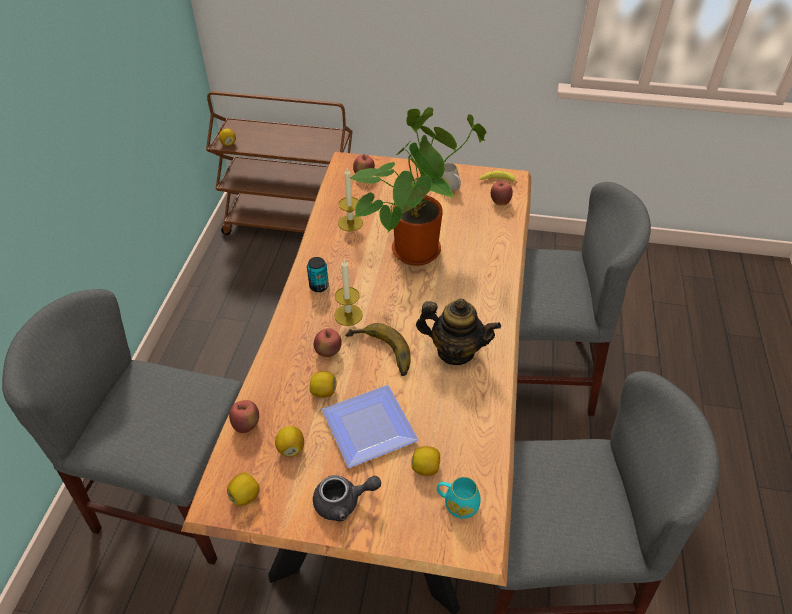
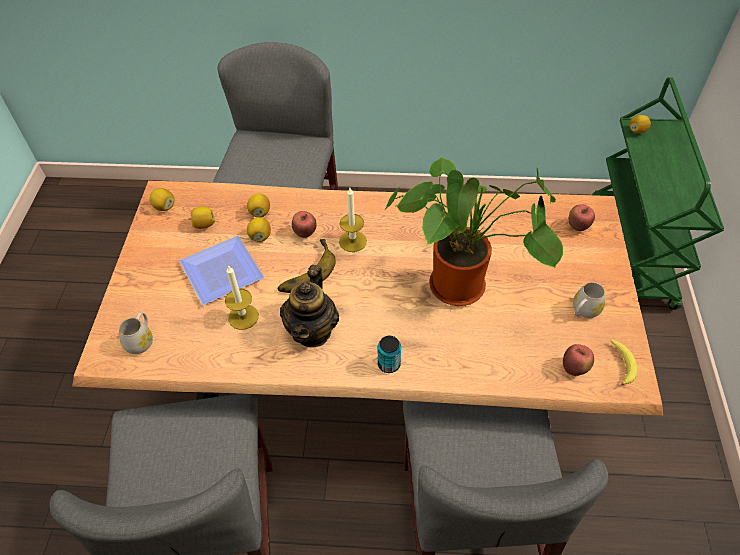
camera: 85 degrees right, 5 degrees up
(246, 425) = (227, 195): apple -> none
(292, 224) = (630, 254): brown cart -> green cart
(319, 286) = (388, 214): can -> can (389, 364)
(343, 502) = (152, 264): grey teapot -> none
(350, 223) = (488, 225): candle -> candle (243, 317)
(426, 468) = (178, 315): lemon -> lemon (260, 212)
(457, 503) = (141, 340): turquoise mug -> white mug

